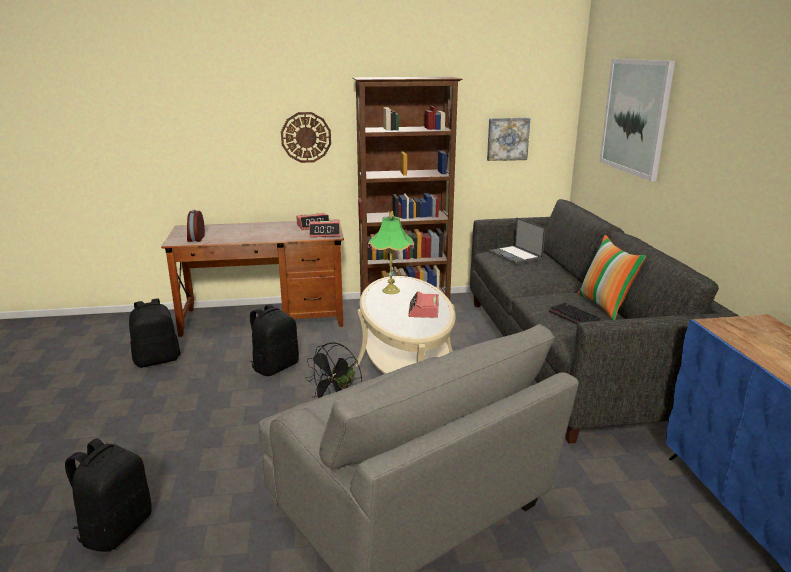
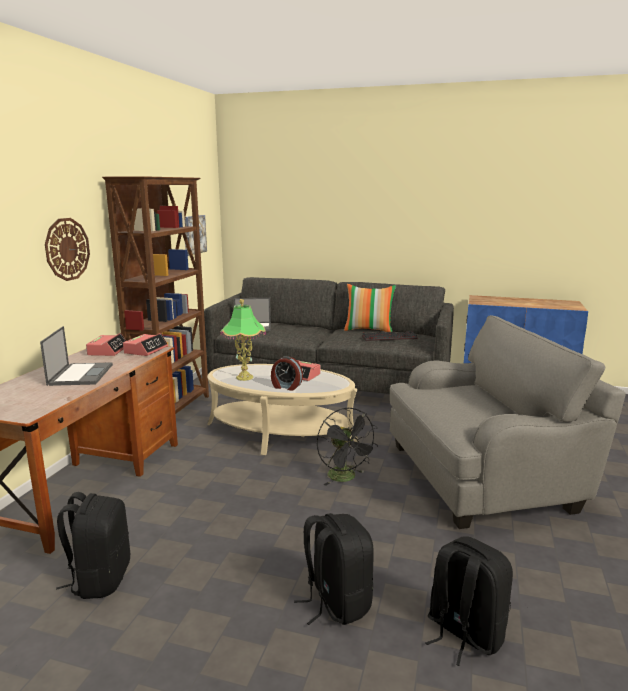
camera: 65 degrees left, 5 degrees down
(195, 238) = (36, 402): alarm clock -> alarm clock (286, 387)
(254, 233) = (81, 374): none -> laptop
(275, 367) = (220, 495): black backpack -> black backpack (336, 602)
(635, 116) = (307, 204): picture -> none

